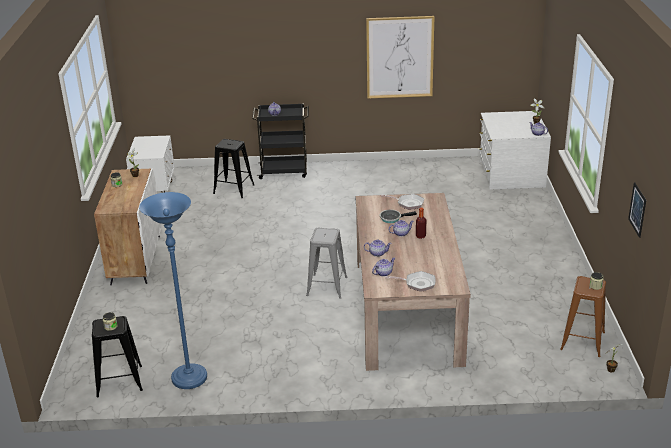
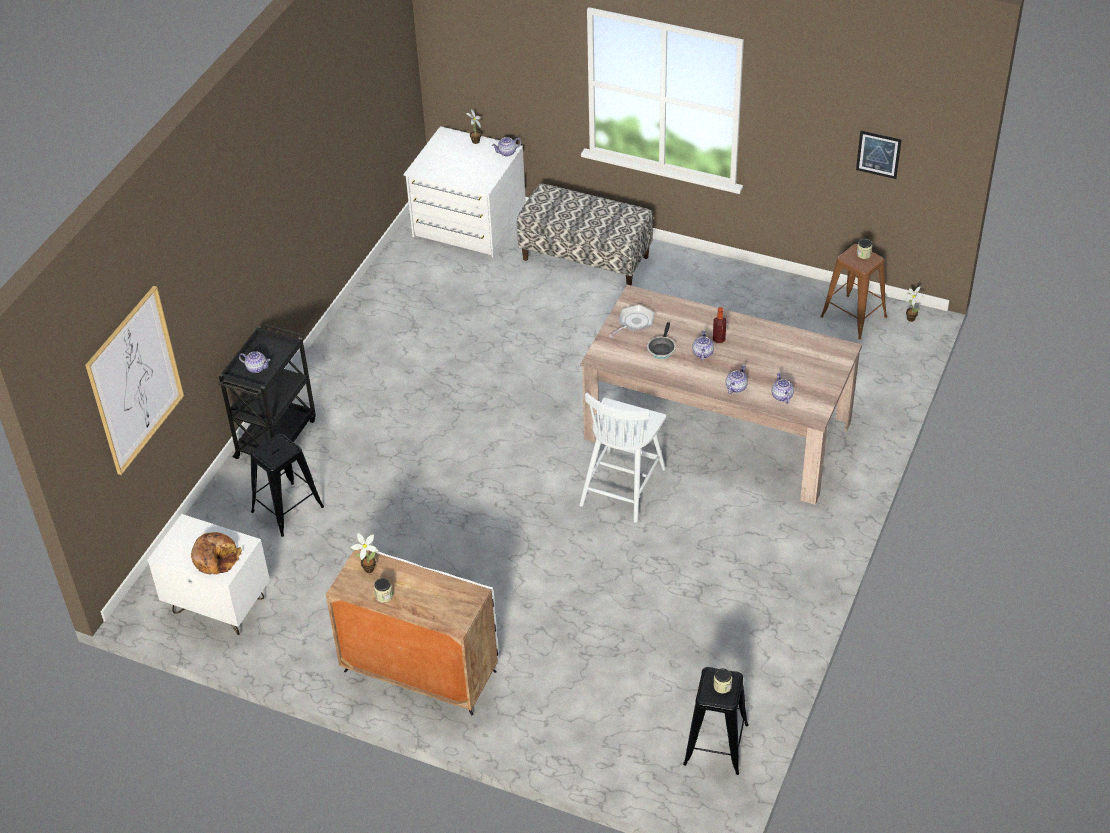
camera: 65 degrees left, 15 degrees up
(143, 151) = (216, 558): none -> bread
(189, 378) = (746, 671): blue floor lamp -> none
(327, 286) = (623, 485): grey stool -> white chair
(400, 57) = (318, 172): picture -> picture (135, 380)
(417, 283) = (819, 376): frying pan -> none
(524, 218) = (586, 258): none -> bench

